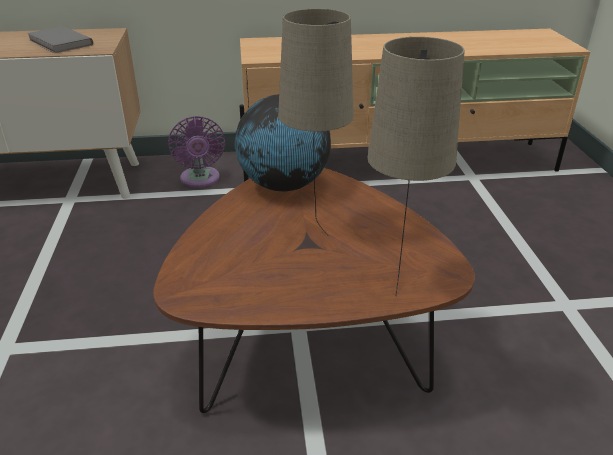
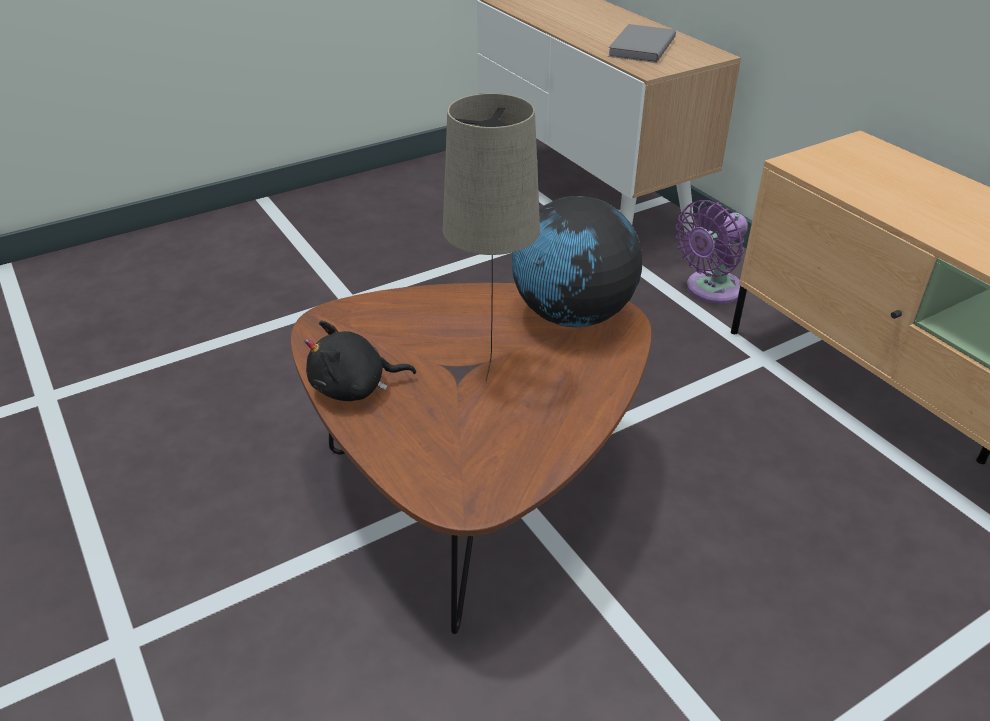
camera: 65 degrees right, 5 degrees up
(291, 297) = (354, 387): none -> black plush toy
(397, 283) = (422, 460): beige table lamp -> none

